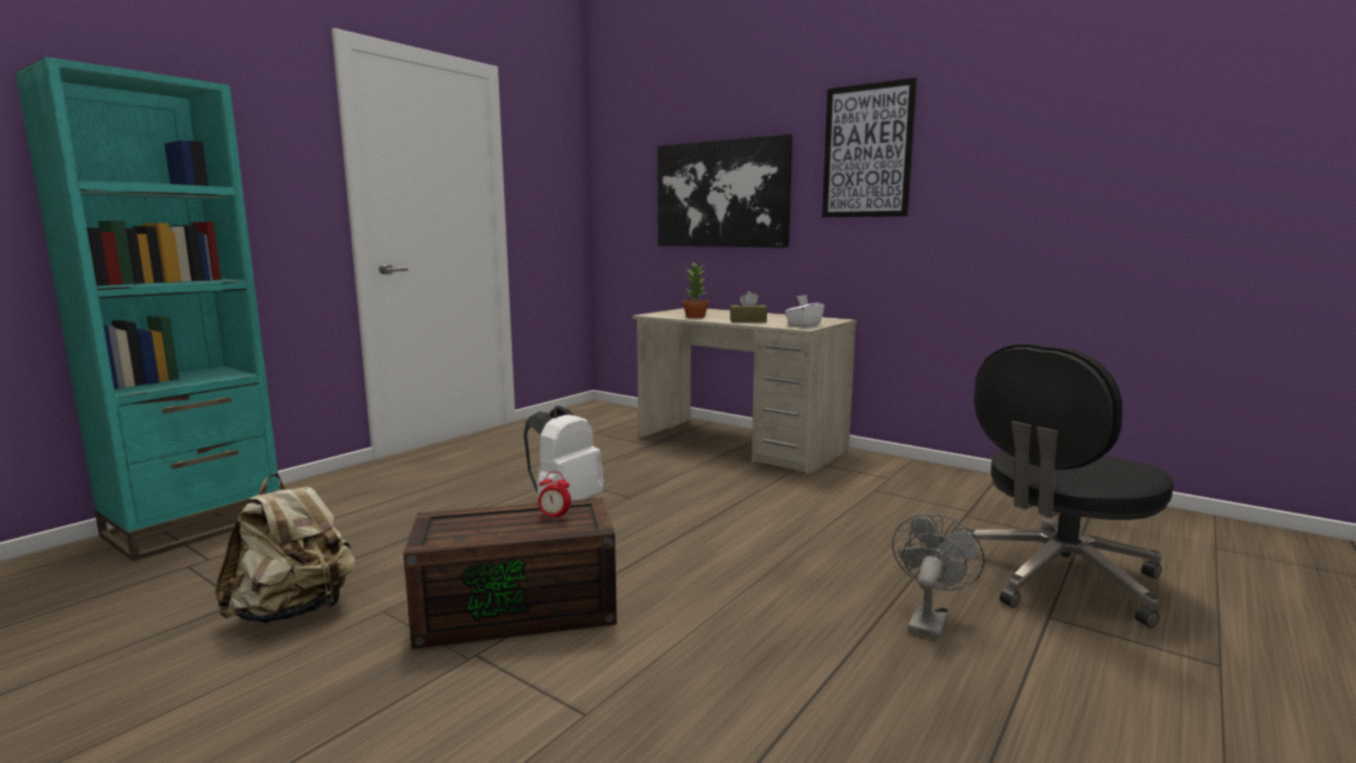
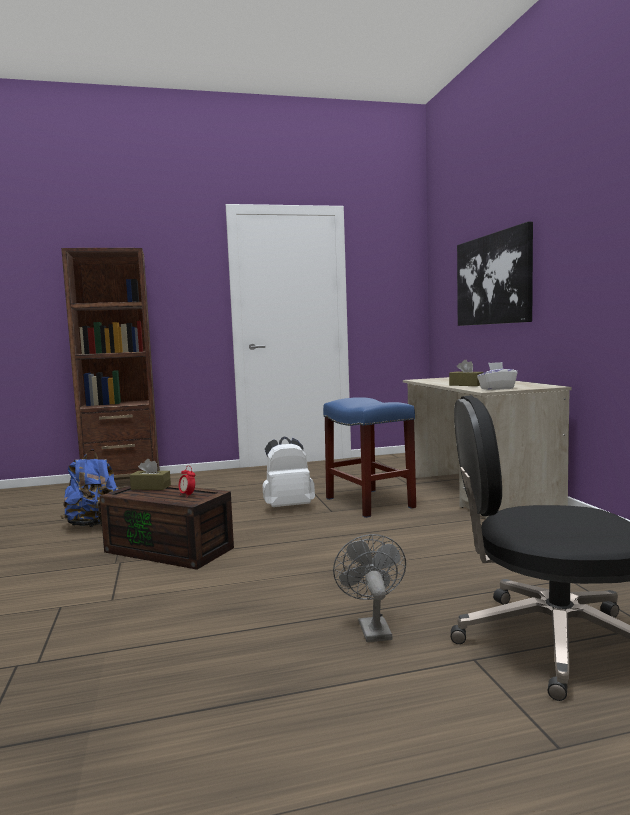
camera: 40 degrees right, 5 degrees down
(195, 525) = (123, 484): turquoise bookcase -> brown bookcase
(294, 611) = (95, 525): beige backpack -> blue backpack
(463, 518) = (151, 487): none -> brown tissue box
(651, 477) = (368, 503): none -> blue stool
(696, 317) = (441, 381): potted plant -> none
(867, 151) = (580, 228): picture -> none
(928, 620) = (372, 627): grey fan -> grey fan turned 75 degrees counterclockwise

